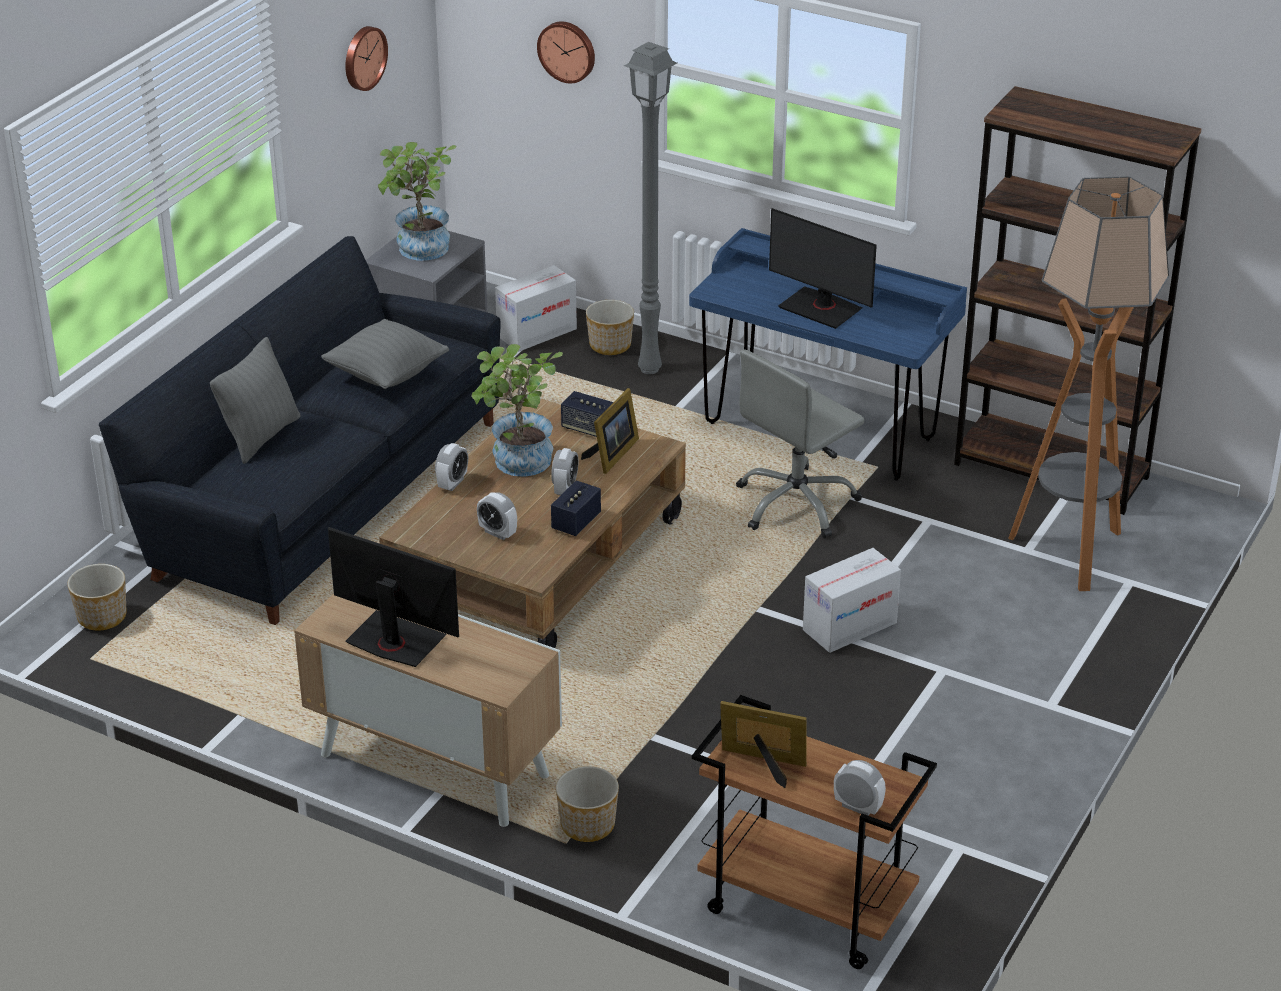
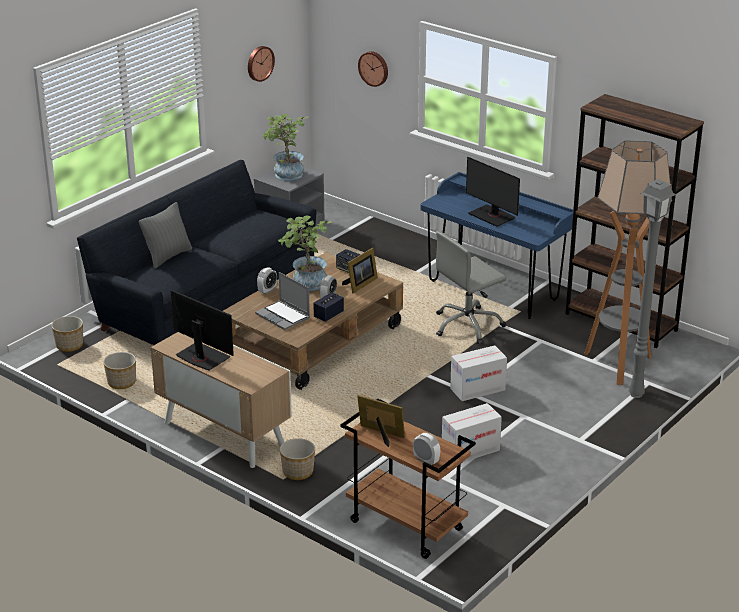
camera: 10 degrees right, 5 degrees down
(386, 375) = (245, 232): grey pillow -> none
(497, 533) = (283, 316): alarm clock -> laptop
(537, 332) = (350, 228): cardboard box -> cardboard box (470, 450)
(610, 345) = (389, 238): planter -> planter (122, 382)
(647, 369) = (405, 251): grey floor lamp -> grey floor lamp (634, 394)

